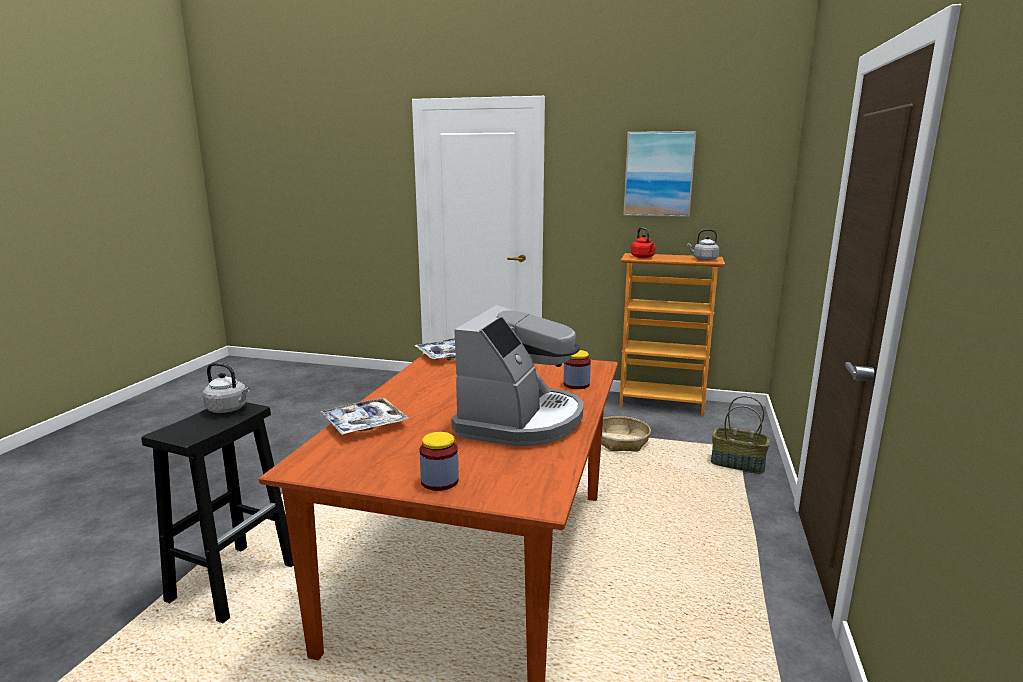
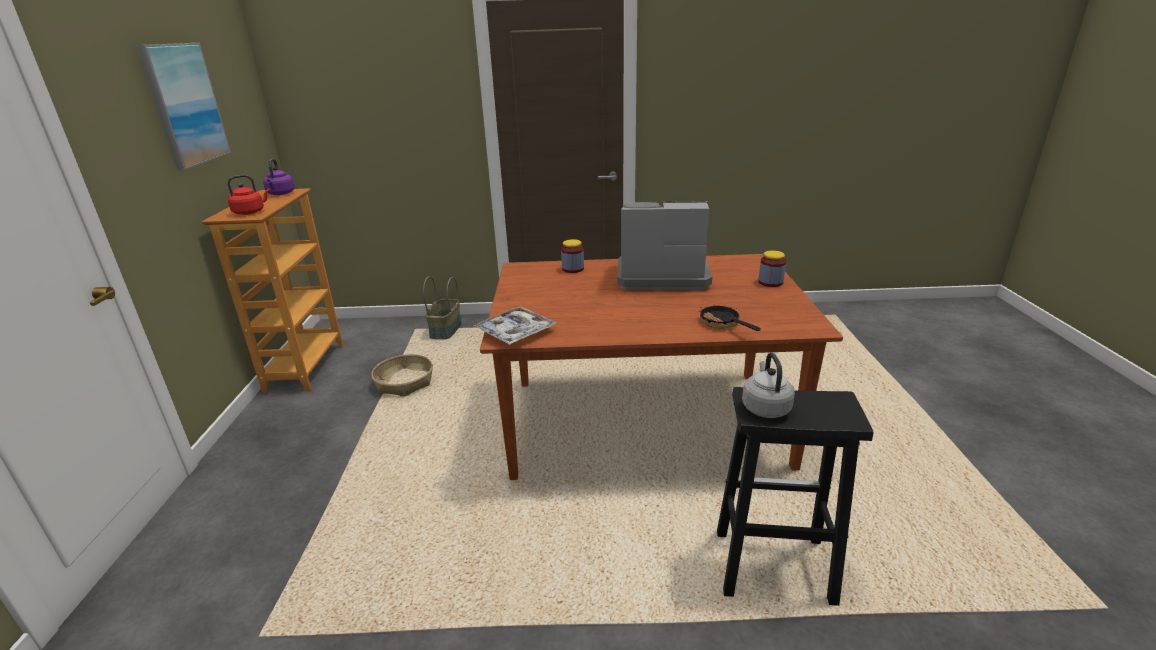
camera: 105 degrees left, 10 degrees up
(364, 424) = (723, 324): tray -> frying pan
(703, 259) = (280, 194): grey kettle -> purple kettle

